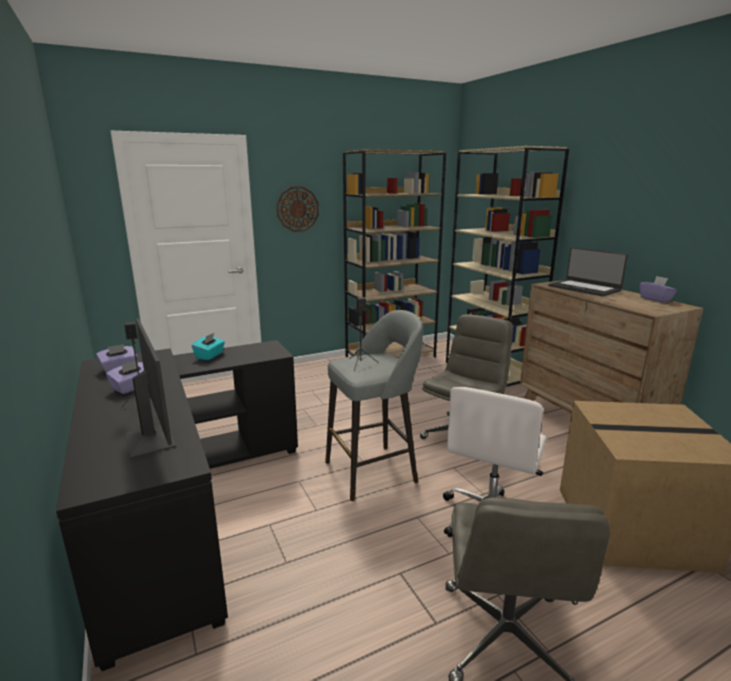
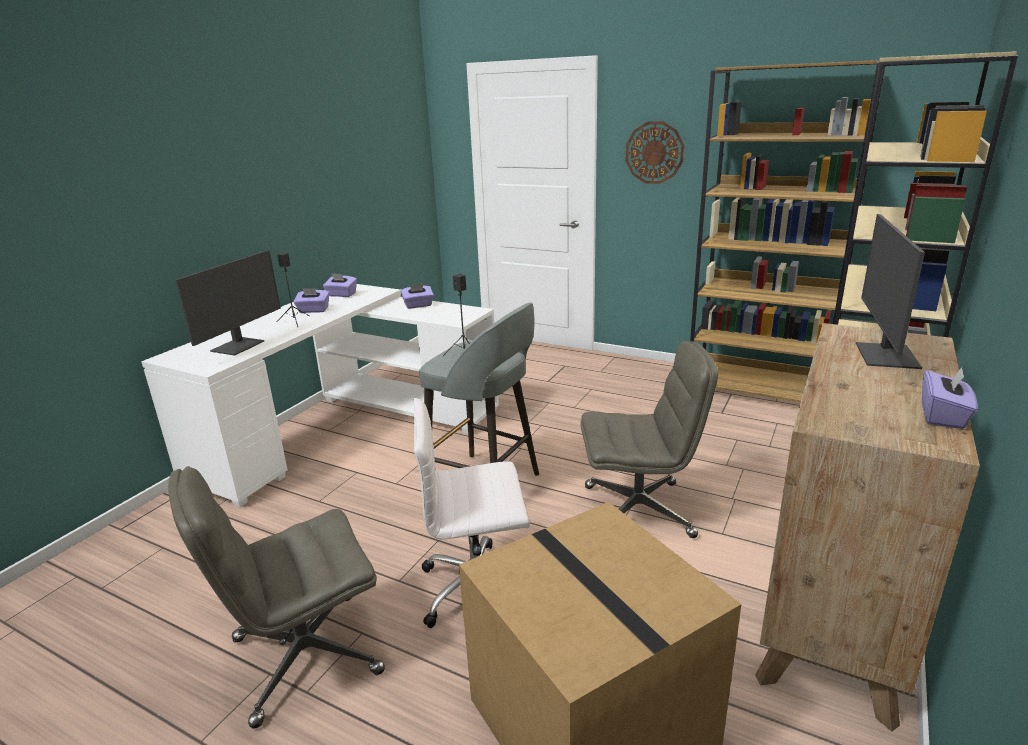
camera: 55 degrees right, 5 degrees up
(181, 505) = (346, 428): black desk -> white desk
(210, 356) = (418, 305): turquoise tissue box -> purple tissue box
(584, 288) = (884, 355): laptop -> monitor

